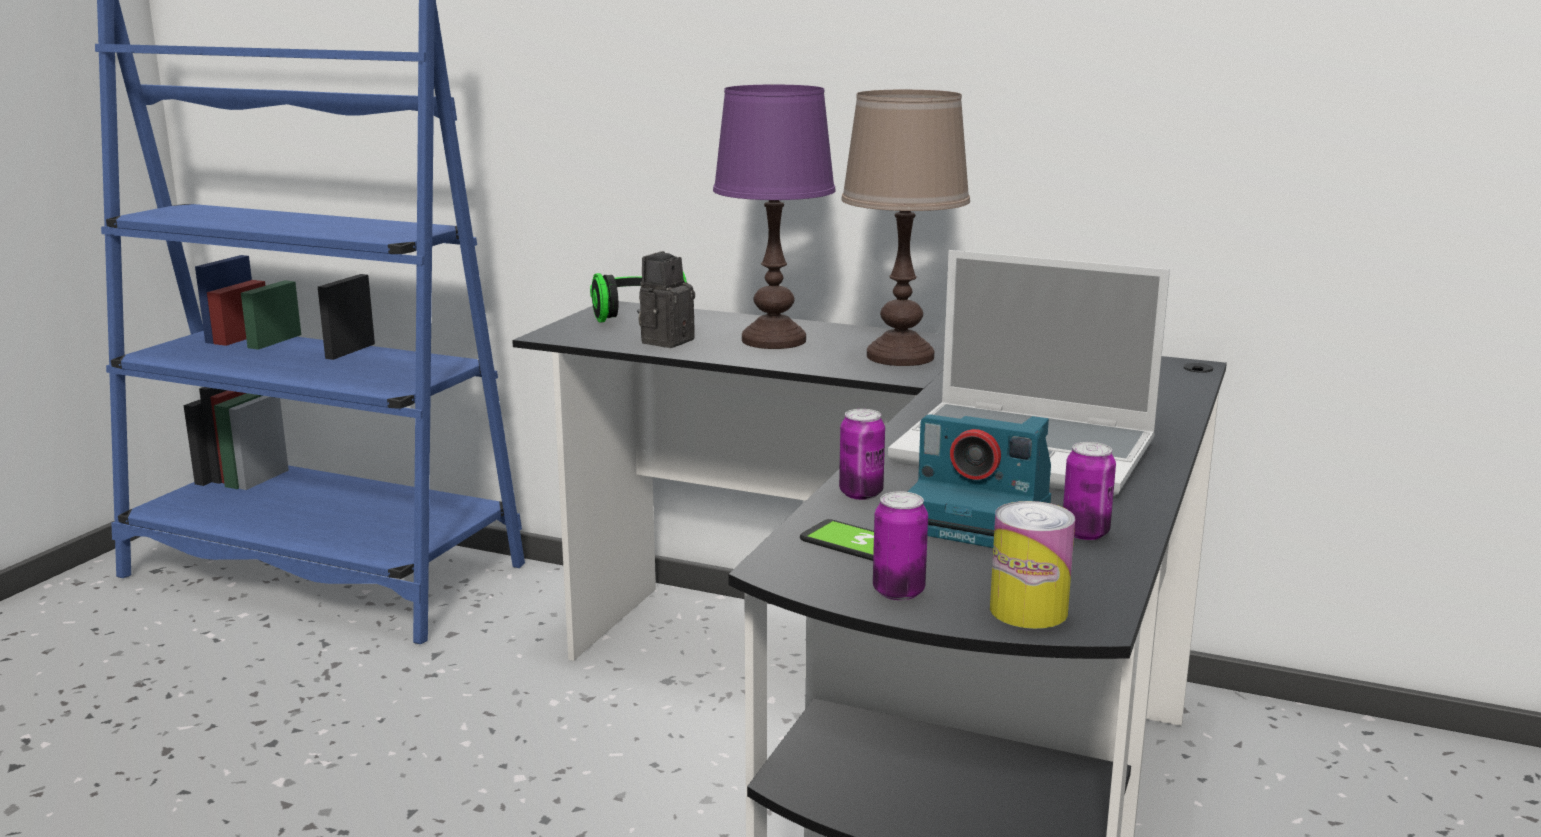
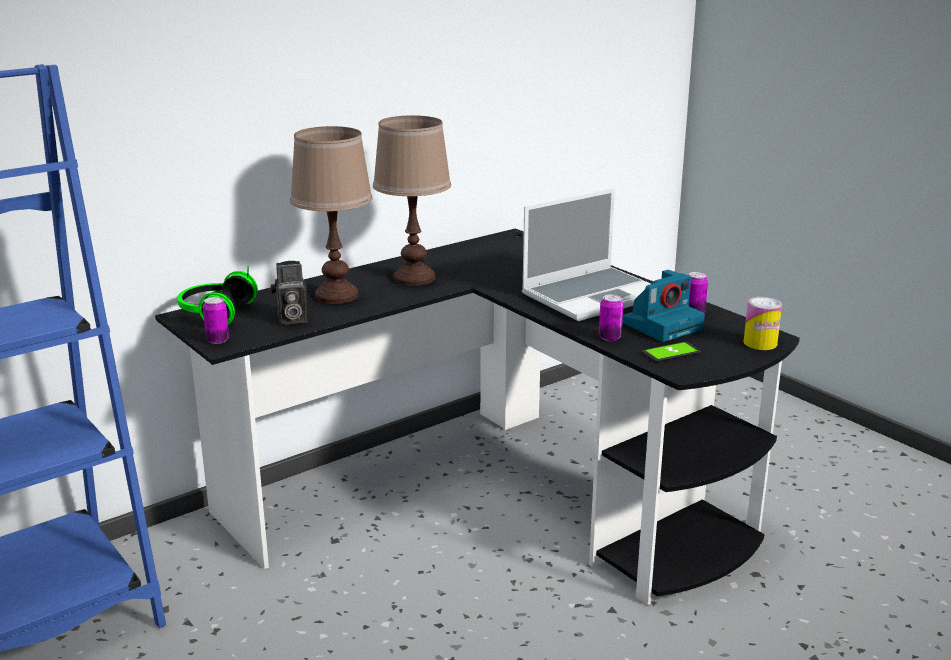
camera: 60 degrees left, 5 degrees up
(666, 340) = (290, 320): camera -> camera turned 75 degrees counterclockwise
(774, 340) = (337, 296): purple table lamp -> brown table lamp
(898, 592) = (725, 359): can -> can (218, 340)

